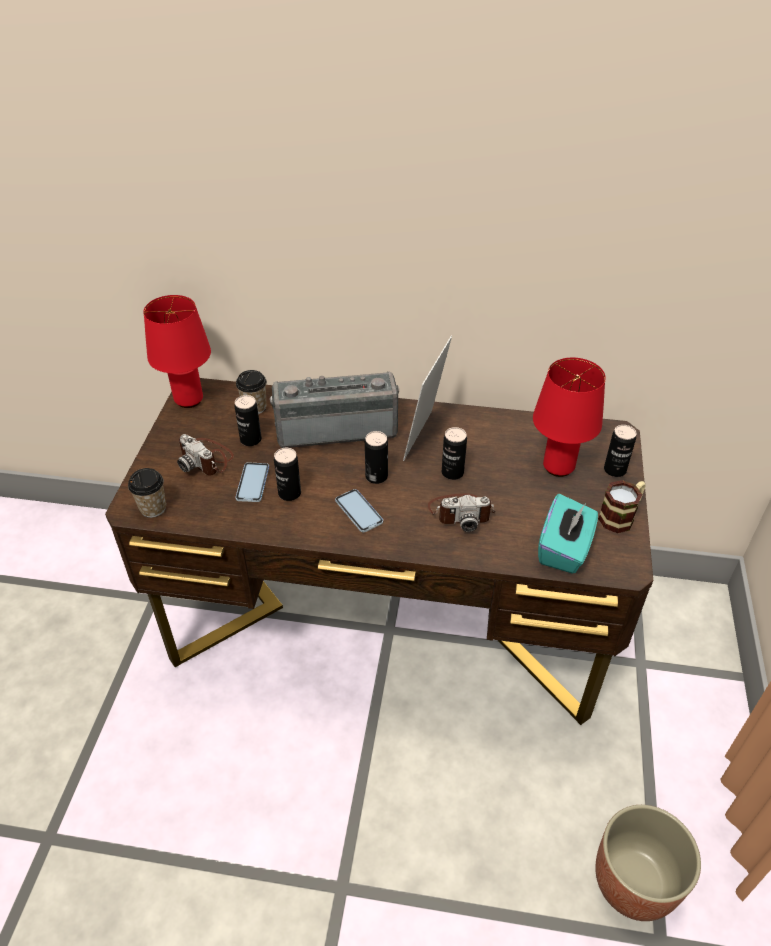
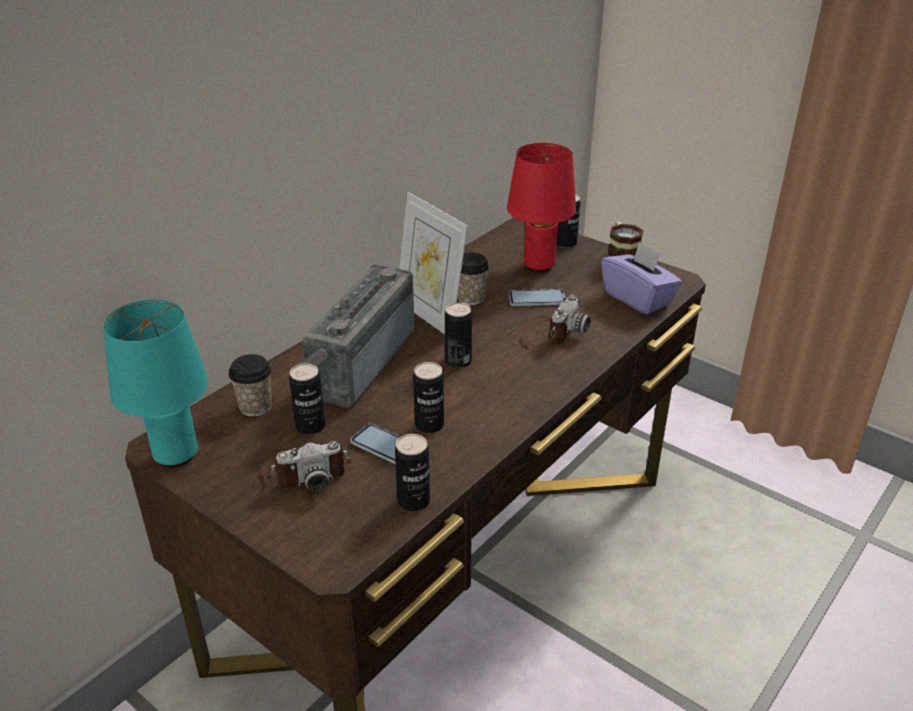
camera: 60 degrees left, 10 degrees down
(153, 508) = (352, 543): cup -> cup (471, 298)
(188, 400) = (175, 456): red table lamp -> turquoise table lamp
(359, 511) = (499, 388): phone -> phone (537, 299)
(452, 472) = (495, 317): can -> can (413, 501)
(564, 549) = (638, 298): turquoise tissue box -> purple tissue box
(634, 882) = (811, 525): planter -> none

